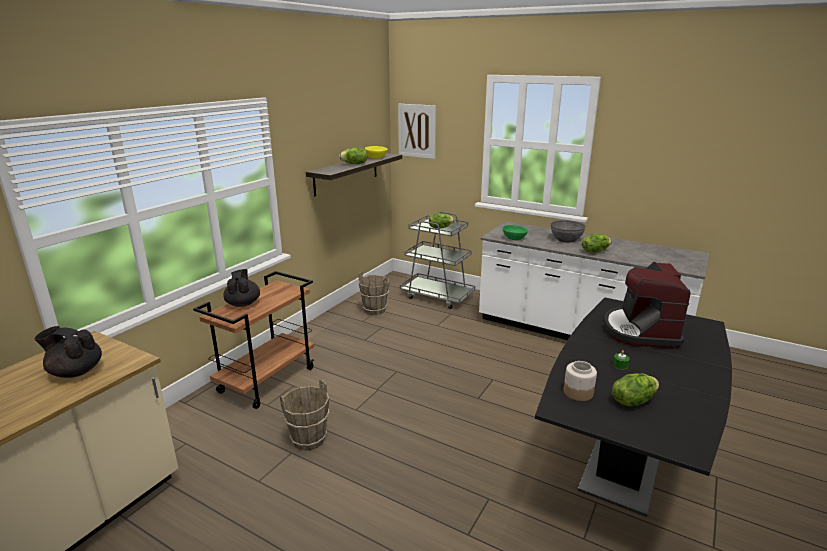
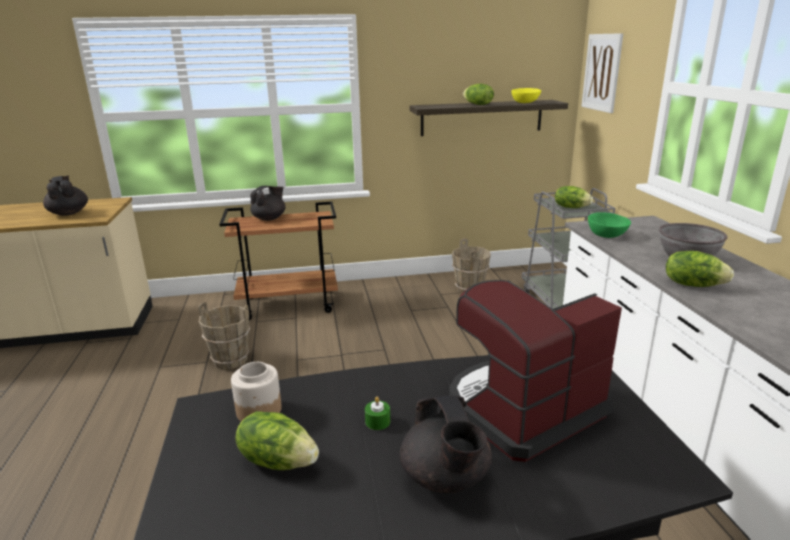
camera: 50 degrees right, 0 degrees up
(678, 366) = (445, 478): none -> black teapot

